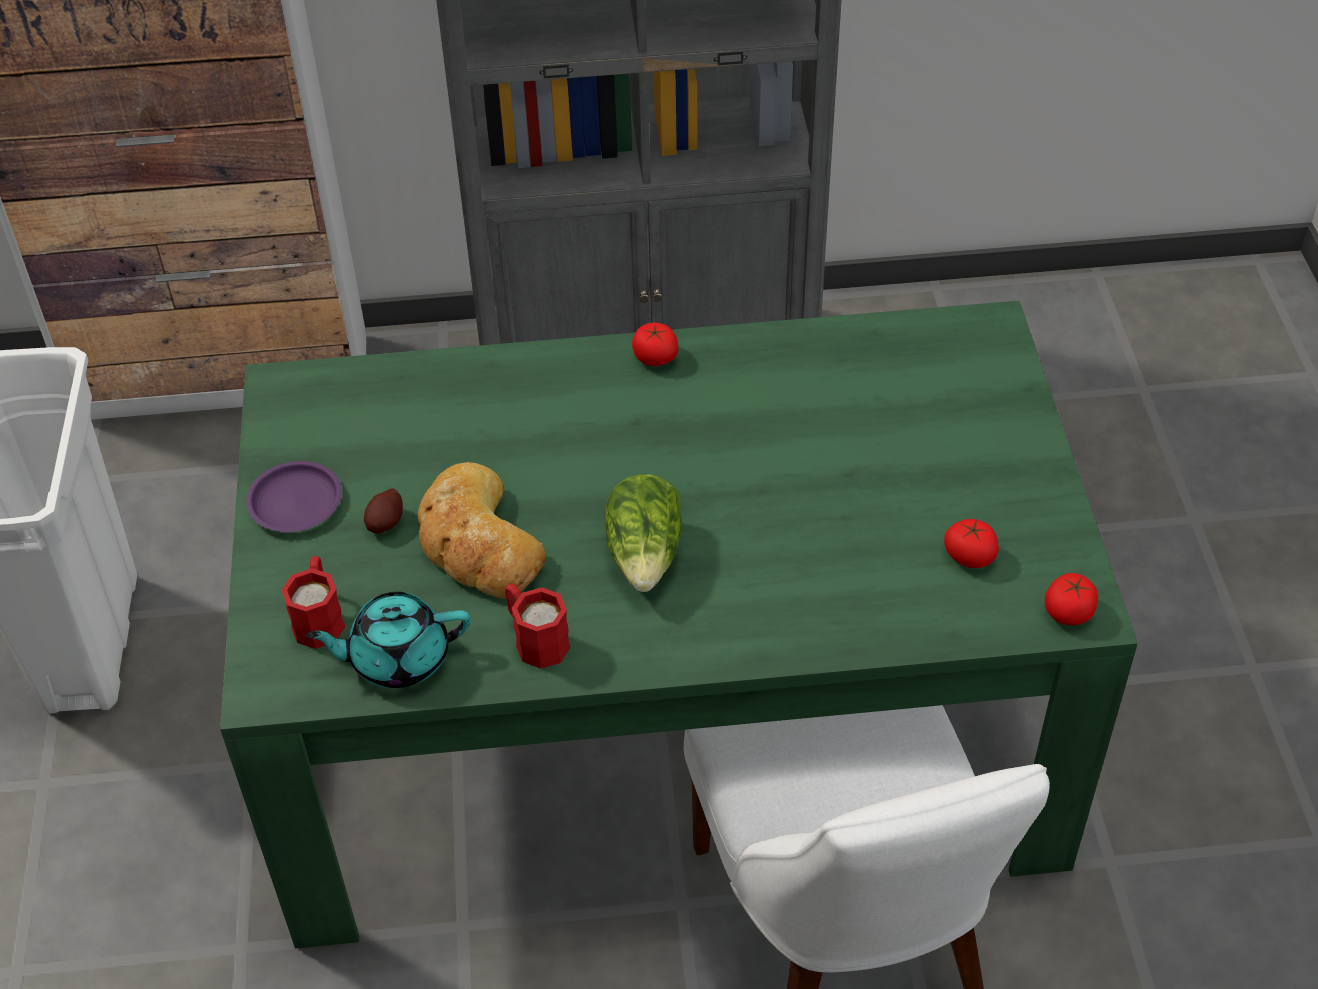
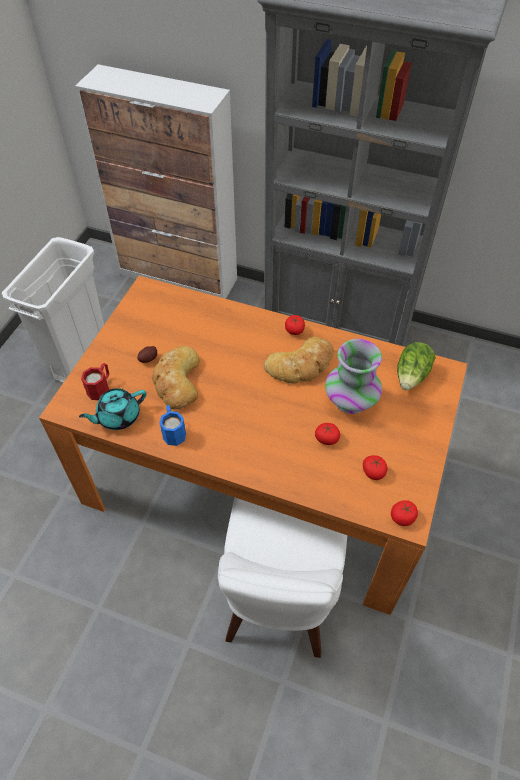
camera: 25 degrees right, 5 degrees up
(295, 502) = (121, 337): purple plate -> none
(398, 658) = (118, 416): turquoise teapot -> turquoise teapot turned 45 degrees counterclockwise
(535, 639) = (173, 431): red mug -> blue mug
(646, 555) = (238, 414): lettuce -> lettuce (412, 376)
(664, 728) = (259, 479): green dining table -> orange dining table
(712, 417) = (301, 365): none -> bread
(847, 532) = (326, 438): none -> tomato
(848, 446) = (350, 400): none -> vase

